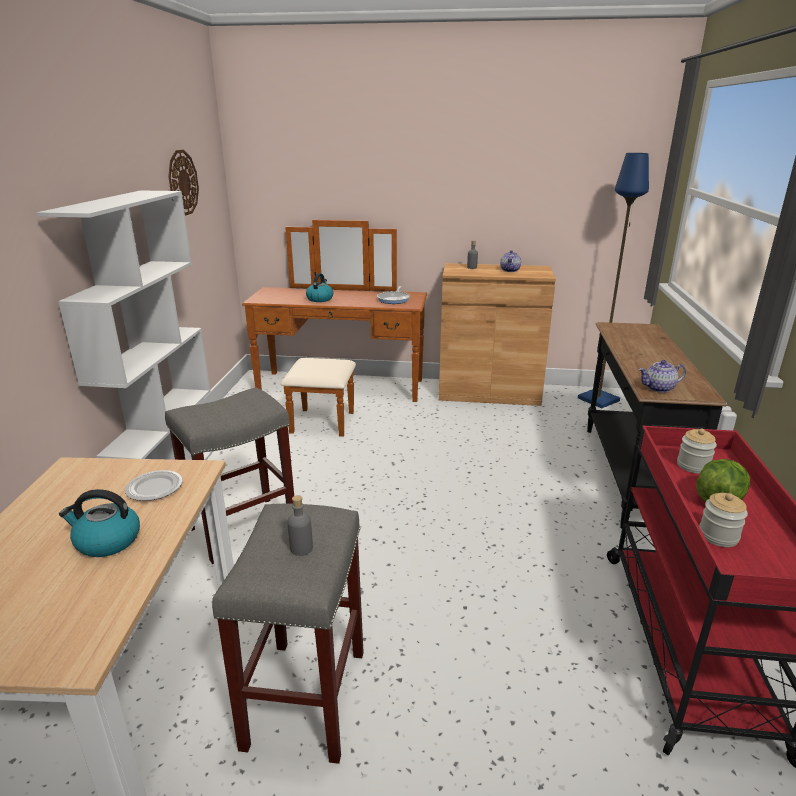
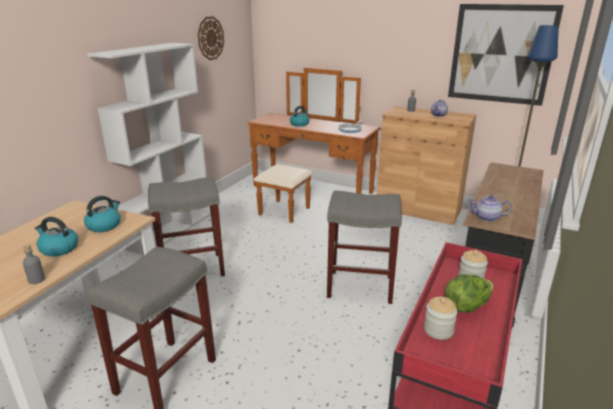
camera: 20 degrees right, 0 degrees up
(154, 488) = (104, 225): plate -> kettle
(301, 548) = (152, 274): grey bottle -> grey bottle (36, 280)
(486, 503) = (361, 286): none -> grey stool
(574, 190) = (501, 54): none -> picture

